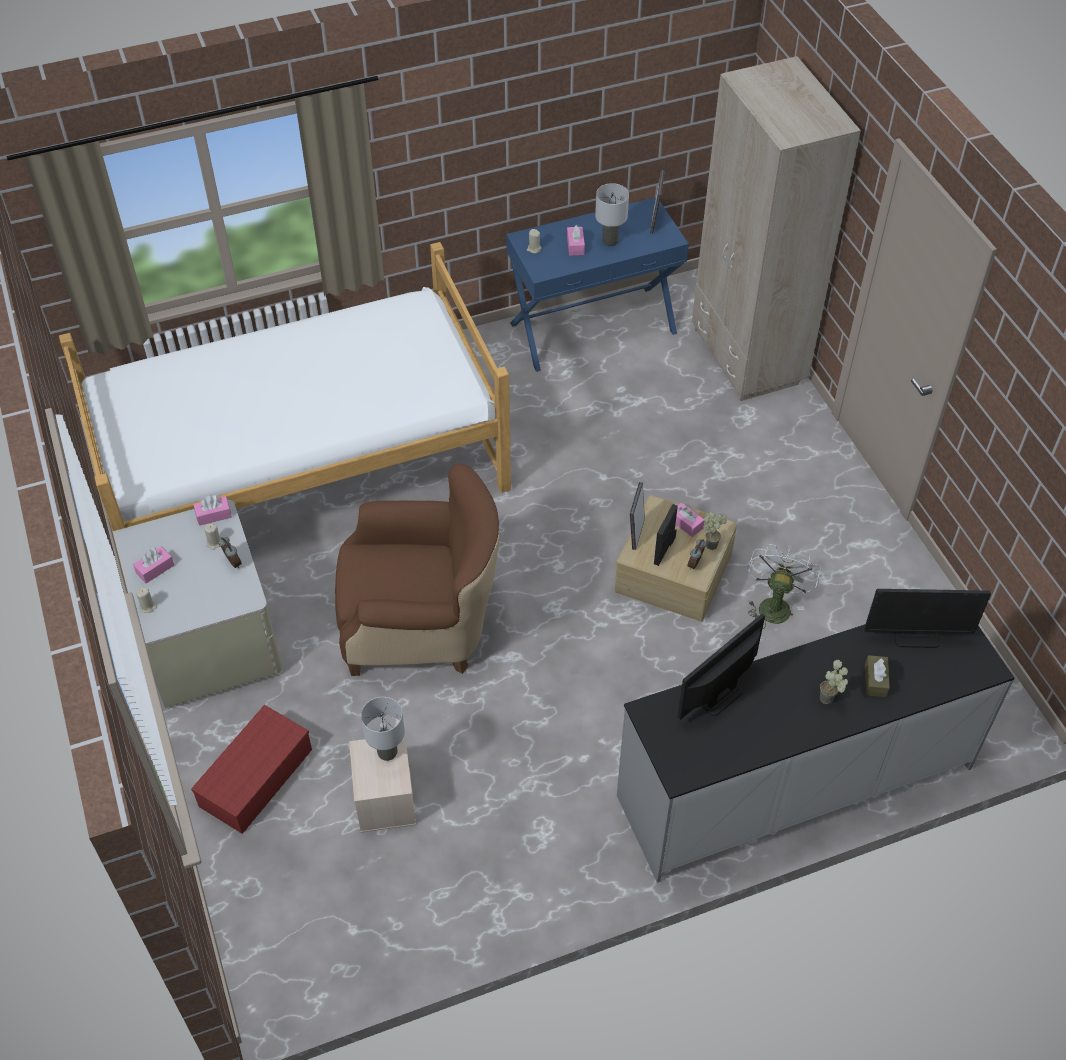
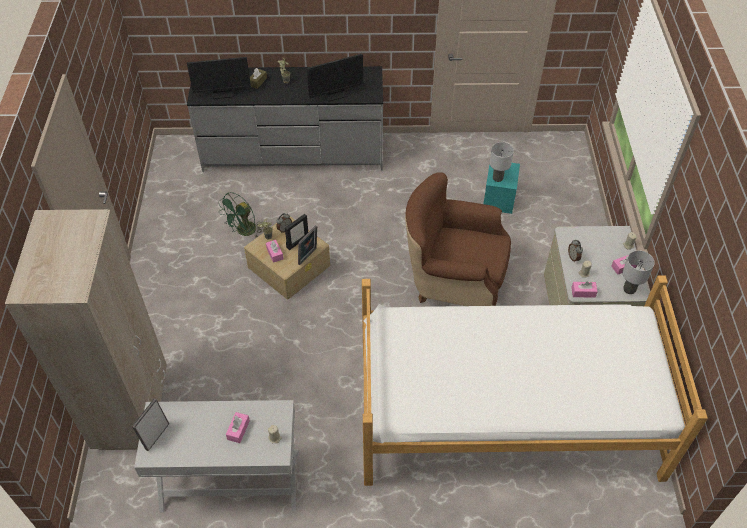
camera: 160 degrees left, 0 degrees up
(256, 776) = (565, 226): red storage box -> none
(384, 798) = (499, 199): beige storage box -> turquoise storage box
(593, 327) = (230, 480): blue console table -> white console table
(610, 242) = (207, 424): white table lamp -> white table lamp (629, 289)
(774, 604) = (244, 232): white fan -> green fan
(916, 635) = (222, 93): monitor -> monitor turned 150 degrees clockwise

